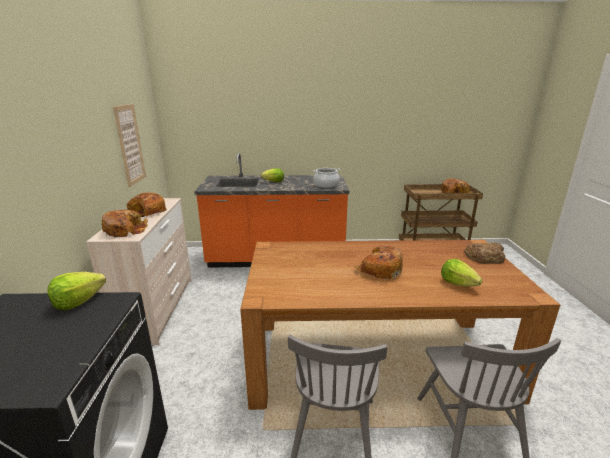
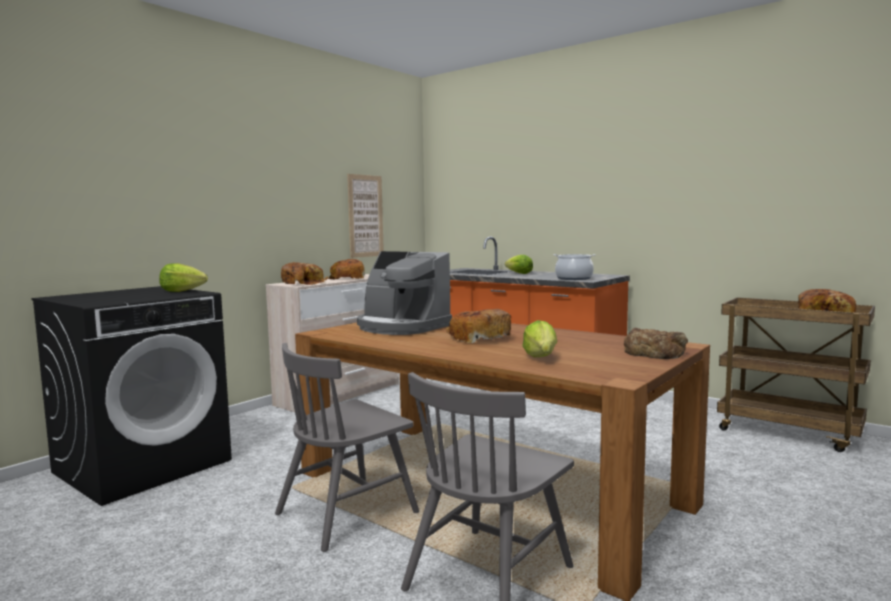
camera: 40 degrees right, 15 degrees down
(300, 269) = (401, 327): none -> coffee machine

